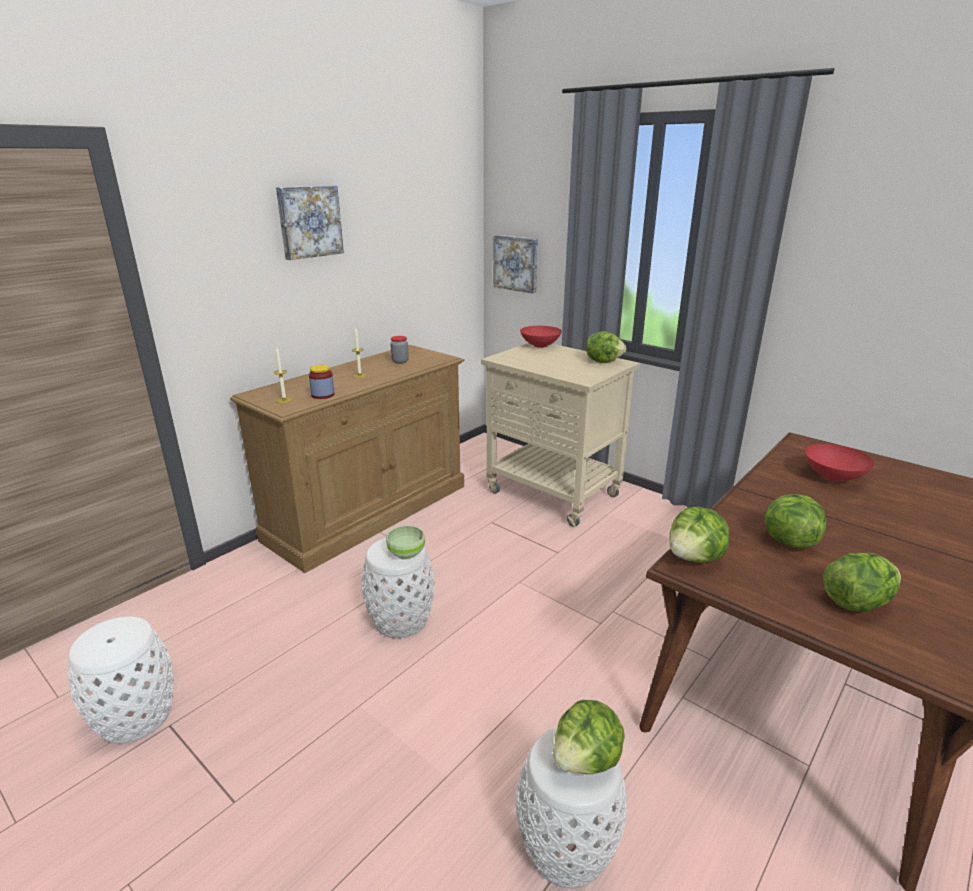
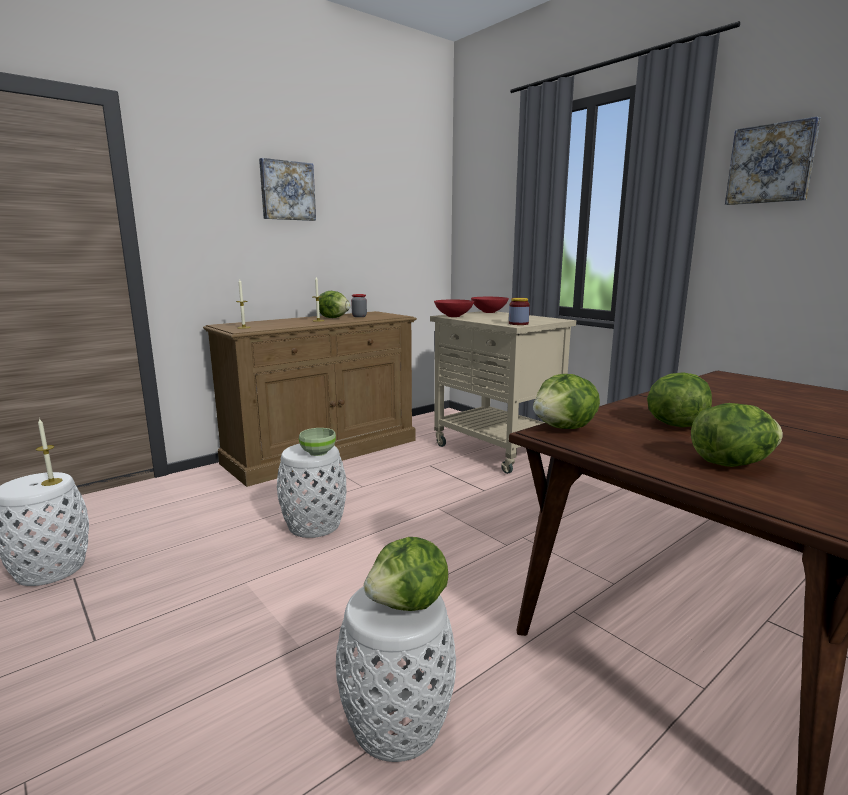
camera: 10 degrees right, 10 degrees down
(131, 634) = (51, 482): none -> candle
(323, 395) = (278, 326): jar -> jar (518, 324)
(516, 263) = (477, 248): picture -> picture (771, 164)
(603, 361) = (541, 318): lettuce -> lettuce (334, 318)
(834, 477) = (750, 394): red bowl -> red bowl (454, 316)

